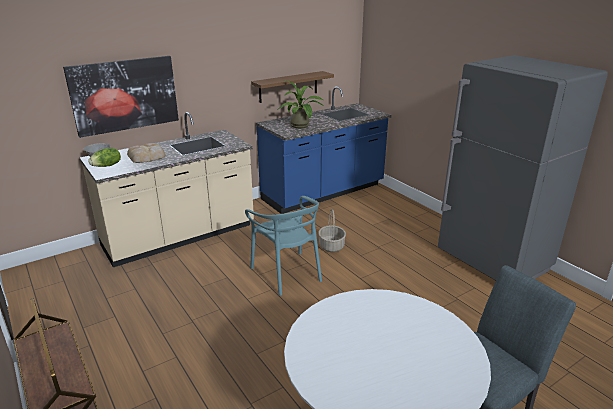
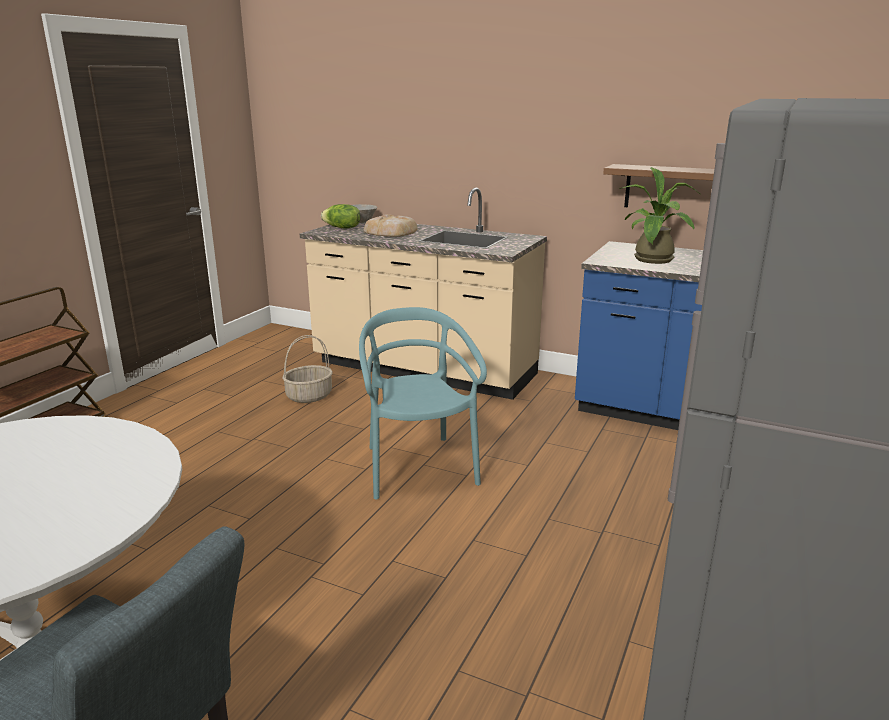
camera: 60 degrees right, 5 degrees down
(124, 95) = (415, 148): picture -> none
(287, 273) = (418, 467): turquoise chair -> turquoise chair turned 135 degrees clockwise
(331, 246) = (540, 481): basket -> basket (309, 396)

